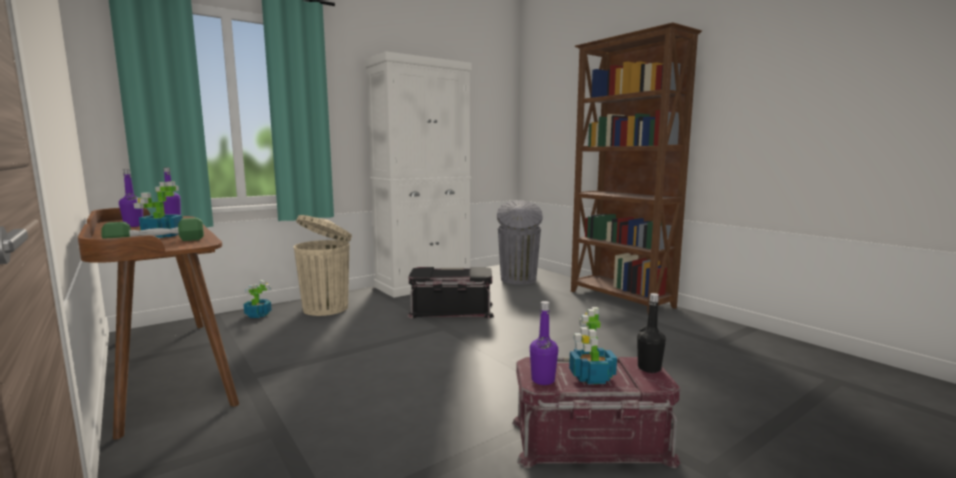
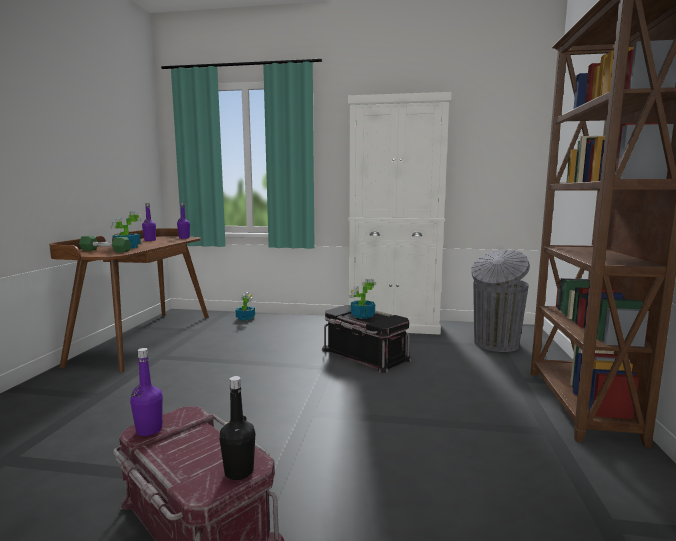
camera: 45 degrees right, 0 degrees up
(327, 308) = (289, 325): beige trash can -> none
(591, 377) = (184, 449): potted plant -> potted plant (362, 316)

